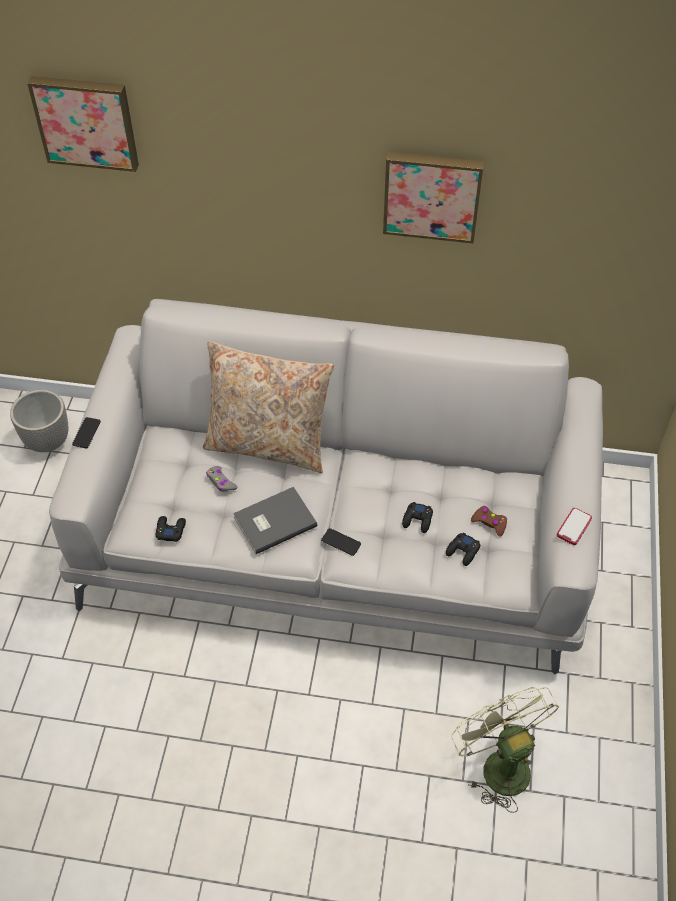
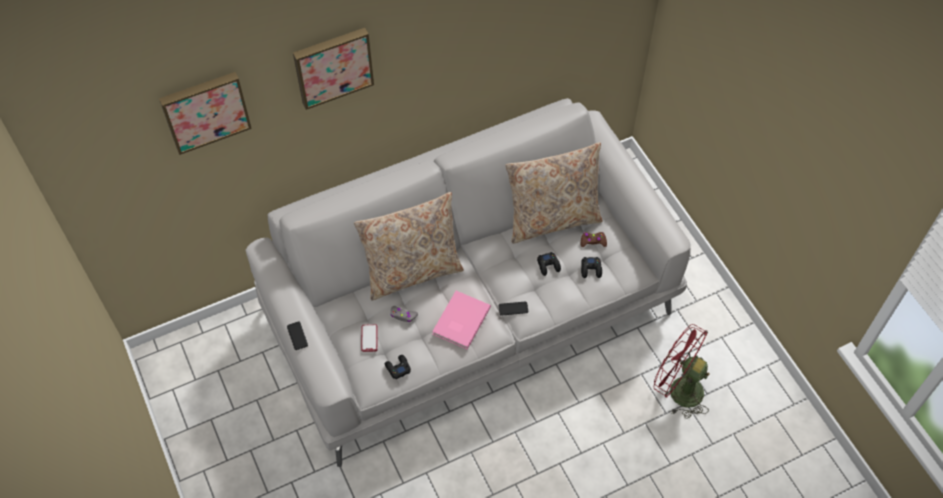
camera: 35 degrees left, 5 degrees up
(48, 441) = (209, 364): planter -> none
(273, 521) = (459, 321): grey book -> pink book
(432, 195) = (466, 43): picture -> picture (333, 66)
(463, 474) = (552, 219): none -> beige pillow
(498, 763) = (678, 389): green fan -> red fan
(574, 527) = (655, 215): phone -> phone (369, 338)

